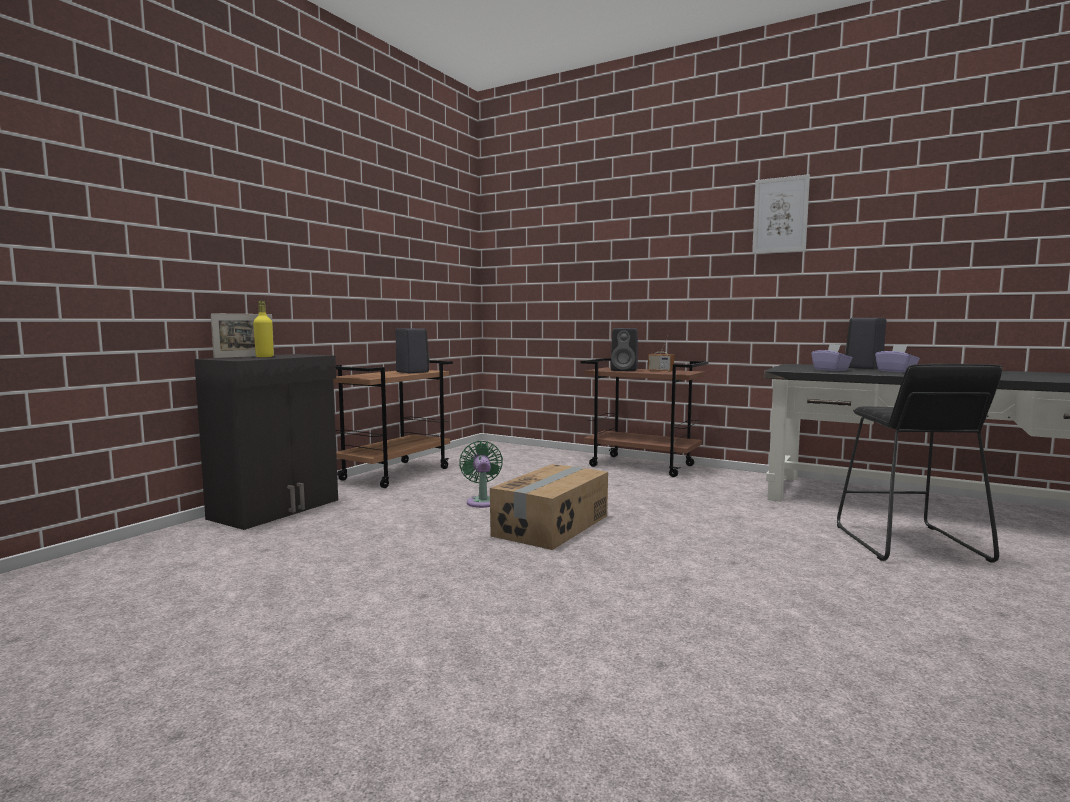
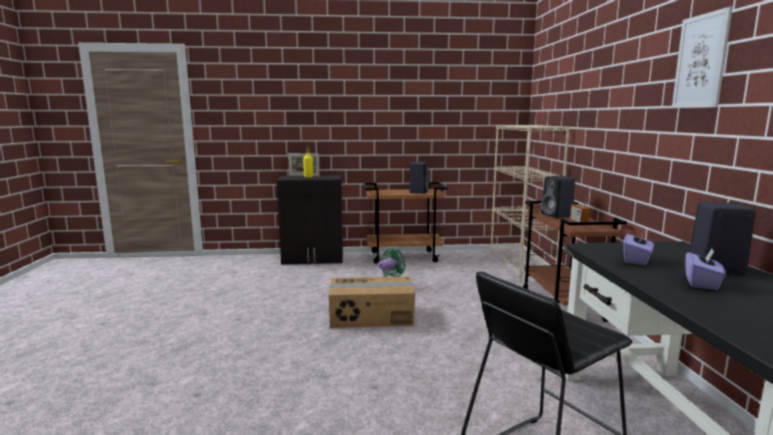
camera: 55 degrees right, 5 degrees up
(526, 450) = (521, 265): none -> beige bookcase

